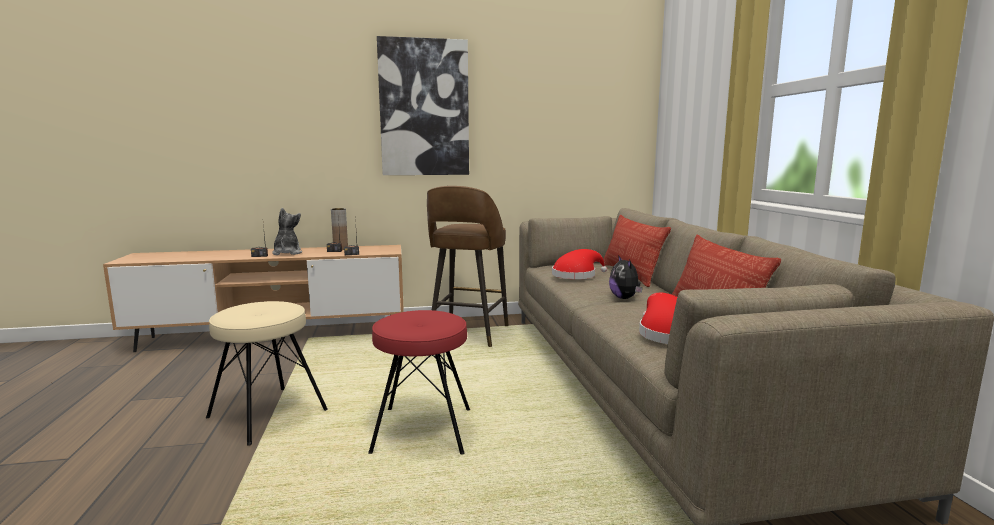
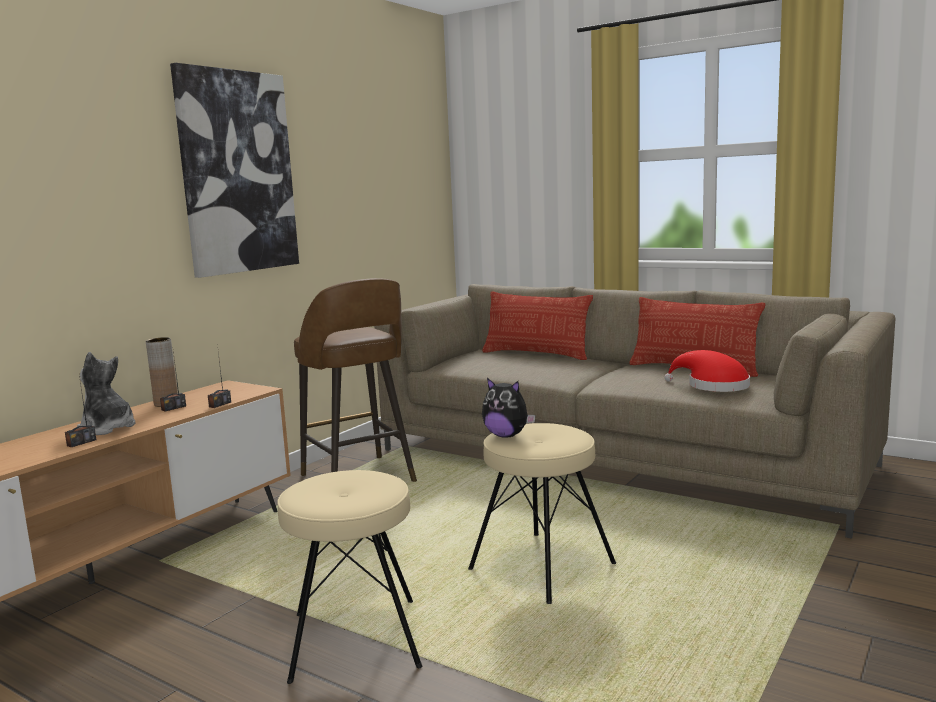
camera: 45 degrees left, 0 degrees up
(423, 430) = (542, 567): red stool -> beige stool
(576, 275) = (503, 365): red hat -> none
(625, 298) = (596, 373): plush toy -> plush toy (507, 435)

